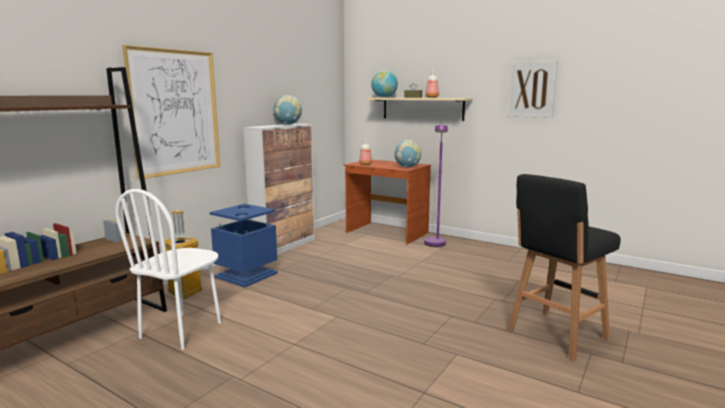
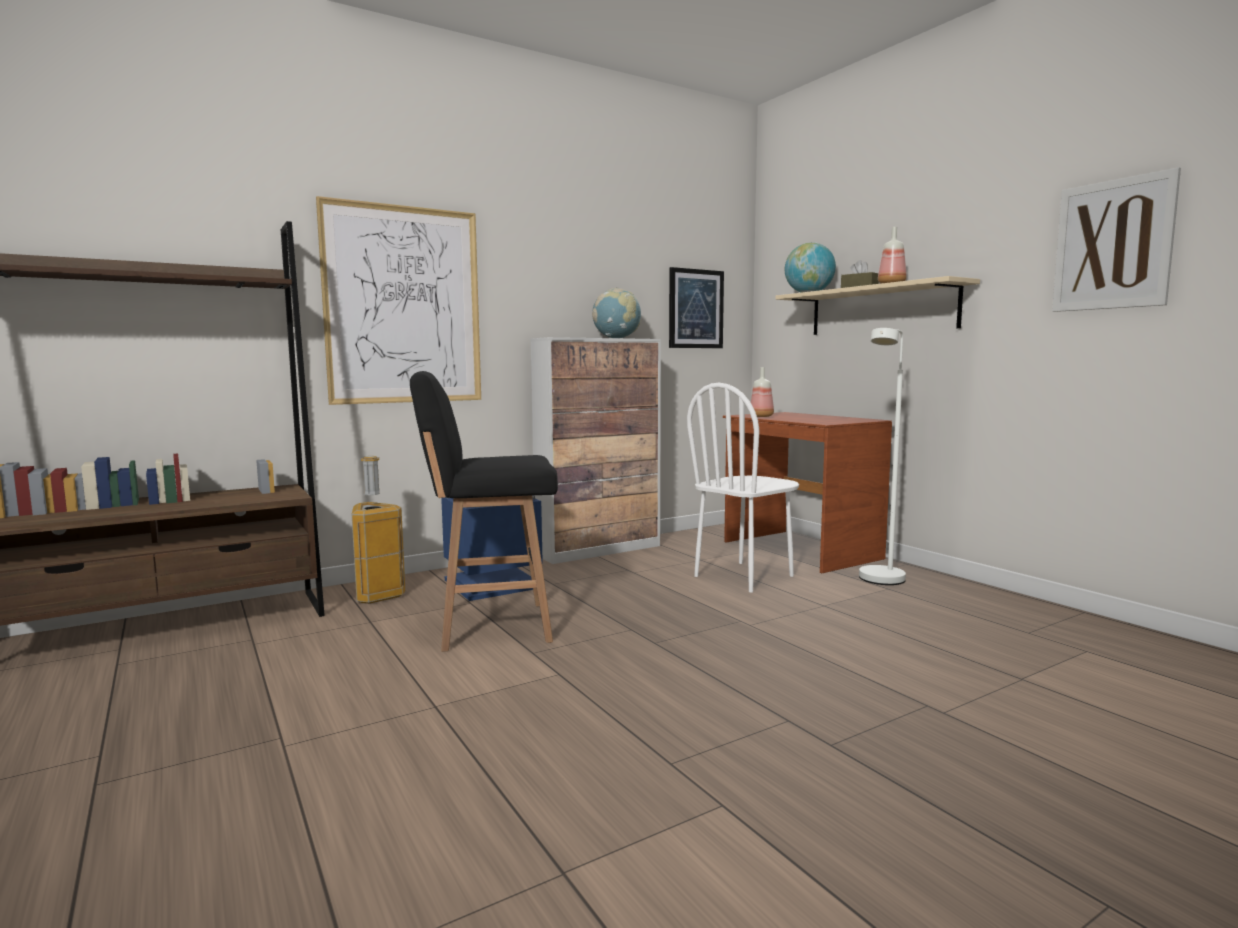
camera: 25 degrees right, 5 degrees down
(181, 330) = (306, 648): white chair -> white chair (744, 576)
(319, 103) = (695, 309): none -> picture
(407, 167) = (834, 421): globe -> none
(435, 245) = (880, 582): purple floor lamp -> white floor lamp
(555, 336) = (1025, 827): black stool -> black stool (490, 626)

